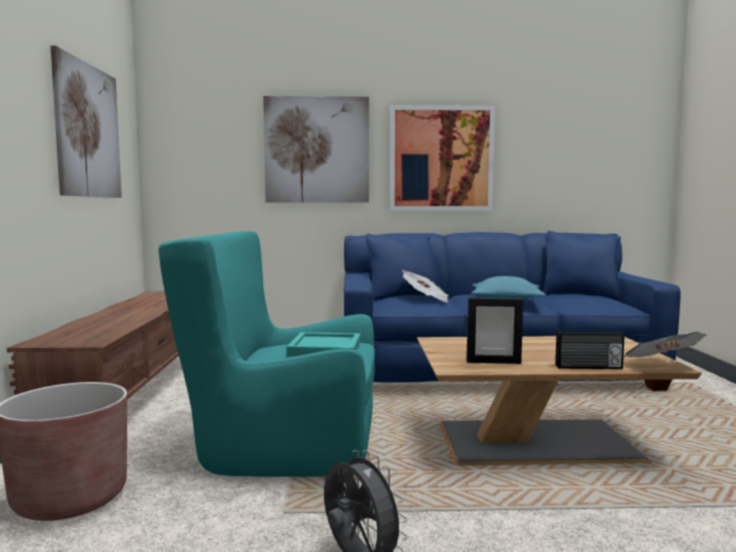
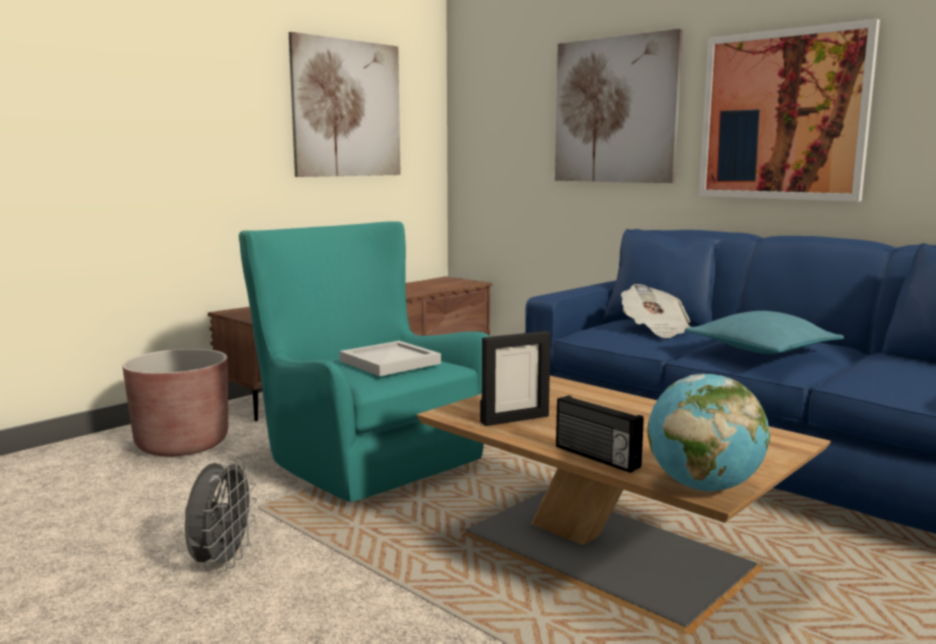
camera: 45 degrees right, 5 degrees up
(326, 348) = (391, 362): turquoise tray -> white tray
(493, 362) = (514, 419): picture frame -> picture frame turned 75 degrees counterclockwise
(661, 365) = (703, 487): newspaper -> globe

